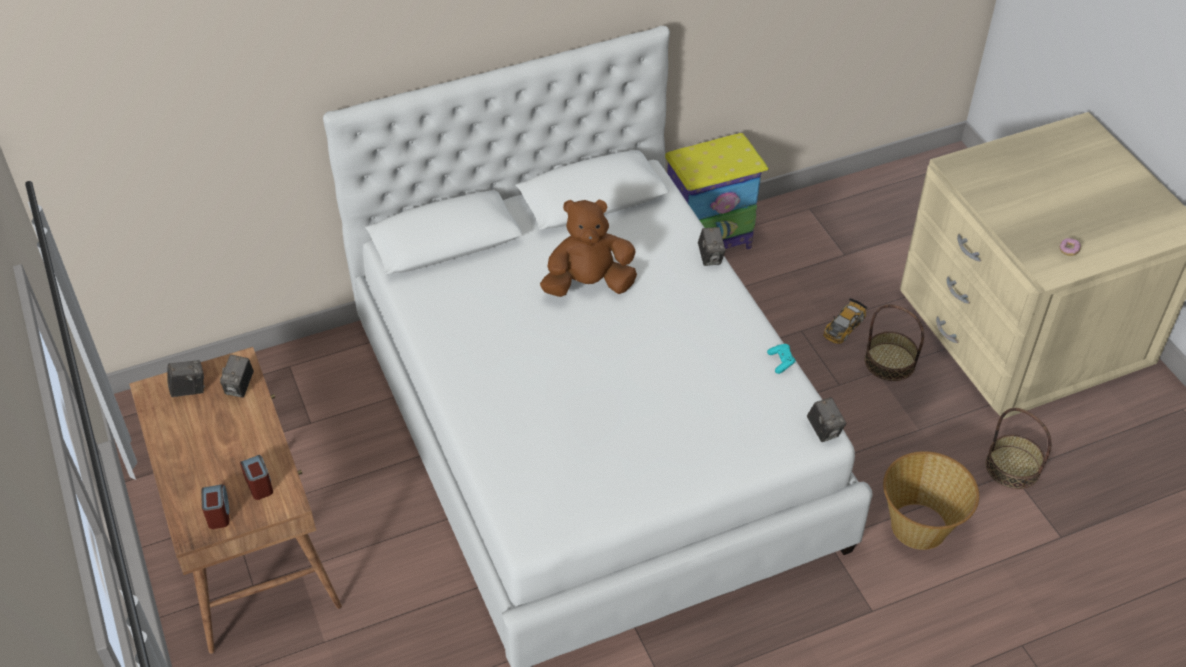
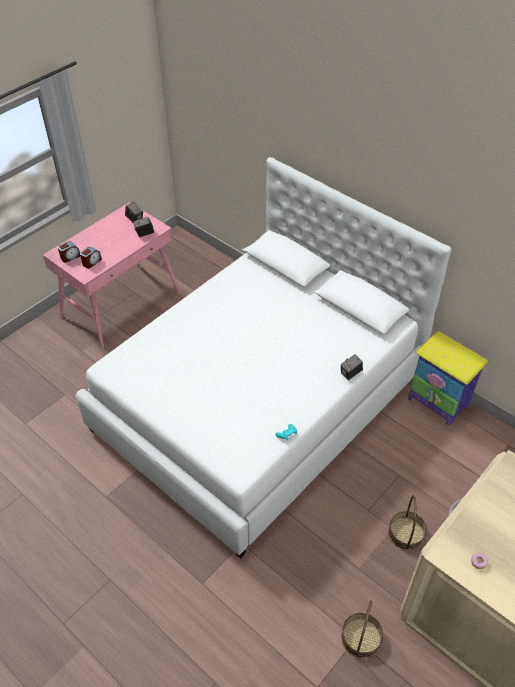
camera: 65 degrees right, 0 degrees up
(249, 546) = (121, 304): brown desk -> pink desk
(589, 284) = (292, 328): brown plush toy -> none
(824, 430) = (244, 473): camera -> none
(843, 326) = (419, 497): toy car -> none
(919, 527) = (279, 592): basket -> none

